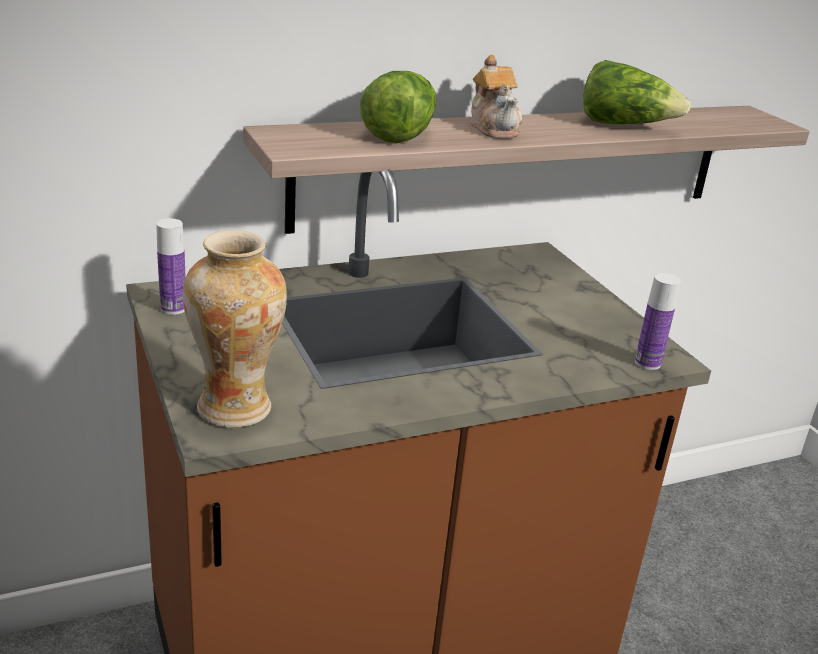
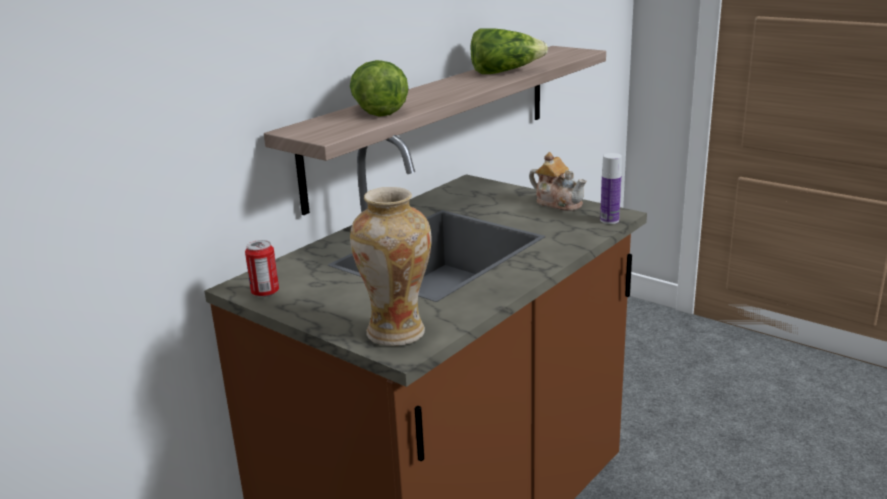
camera: 25 degrees left, 5 degrees down
(173, 308) = (265, 292): bottle -> can
(494, 128) = (432, 92): teapot -> teapot (558, 203)

